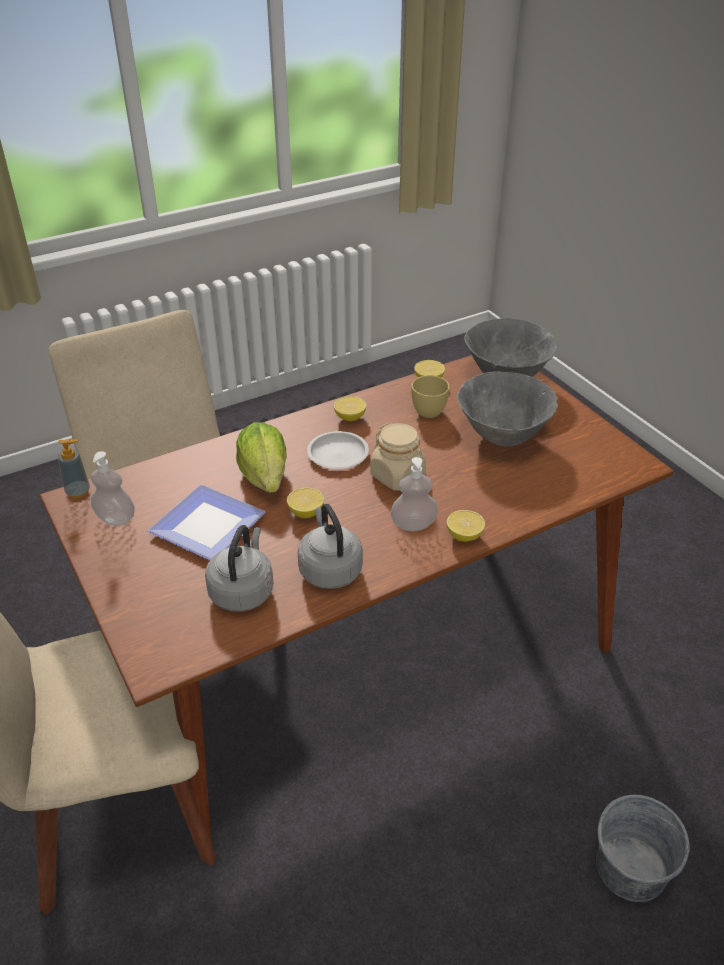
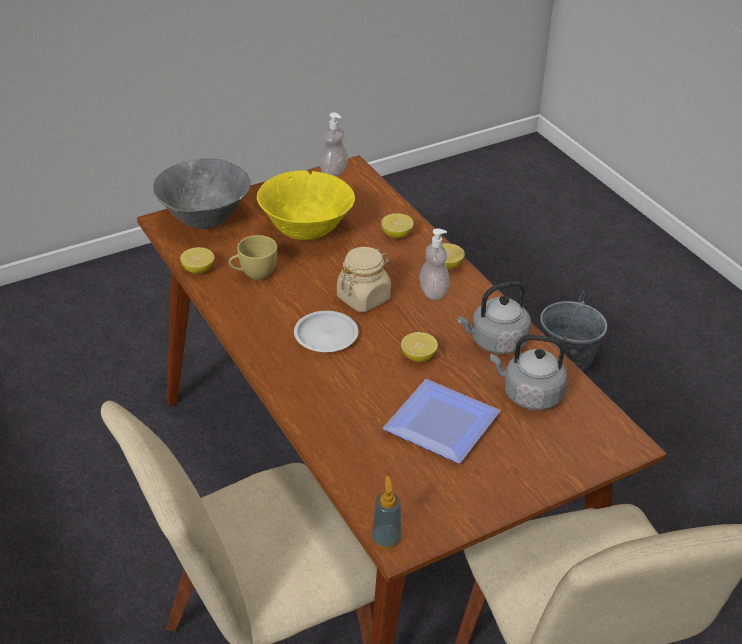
camera: 90 degrees left, 0 degrees up
(115, 518) = (432, 498): soap dispenser -> soap dispenser (334, 172)
(265, 477) = (362, 386): lettuce -> none
(350, 417) = (261, 326): lemon -> lemon (397, 235)
(502, 437) = (305, 233): grey bowl -> yellow bowl

